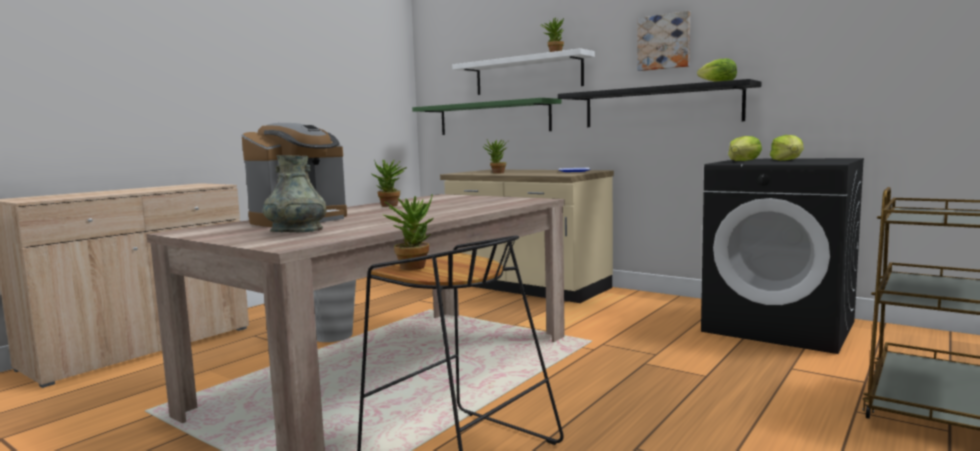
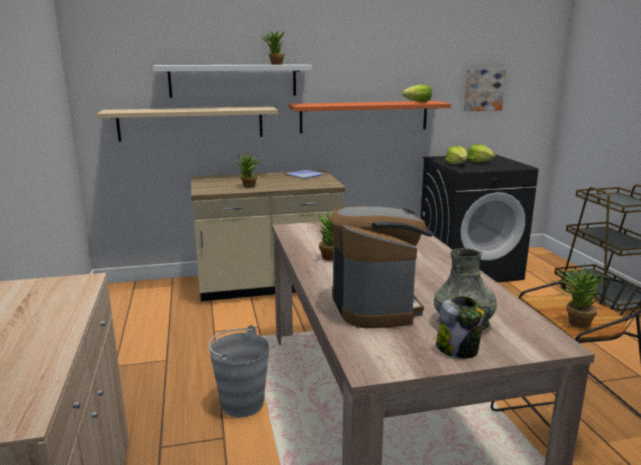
camera: 50 degrees left, 10 degrees up
(238, 236) = (458, 349): none -> jar
(493, 118) = (191, 123): green shelf -> beige shelf
(660, 106) = (364, 116): black shelf -> orange shelf
(664, 42) = (368, 63): picture -> picture (483, 89)

